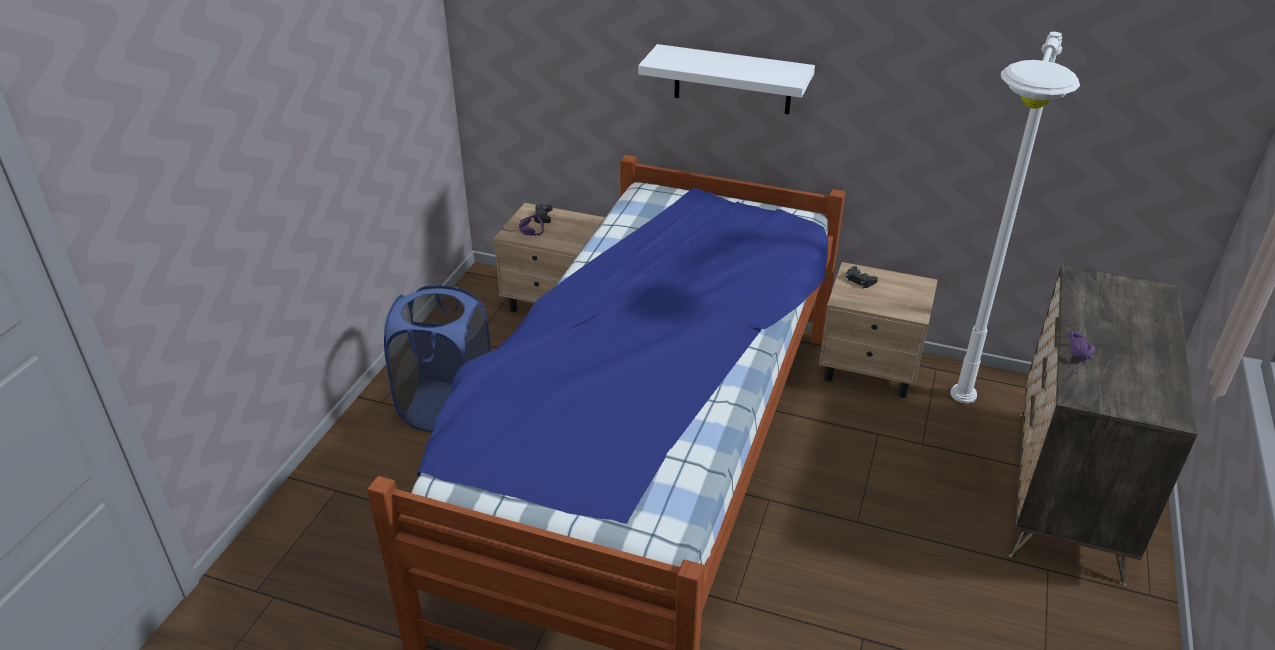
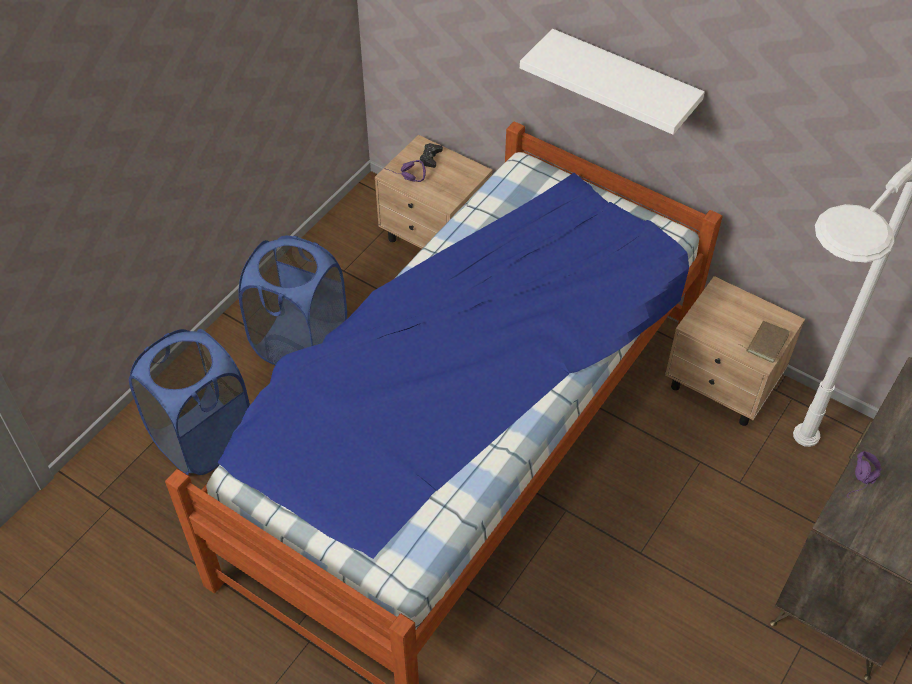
camera: 15 degrees right, 15 degrees up
(366, 511) = (203, 438): none -> blue laundry basket
(859, 280) = (722, 304): black game controller -> none
(913, 301) = (766, 342): none -> brown book

